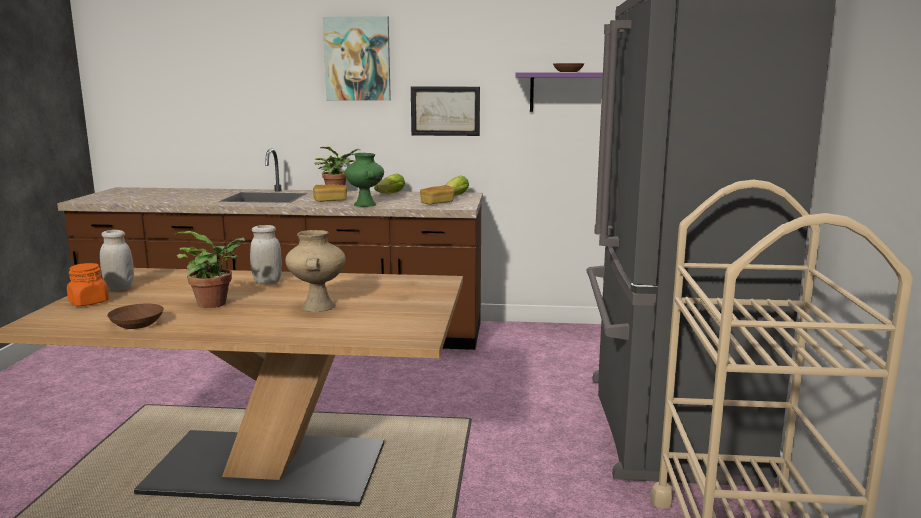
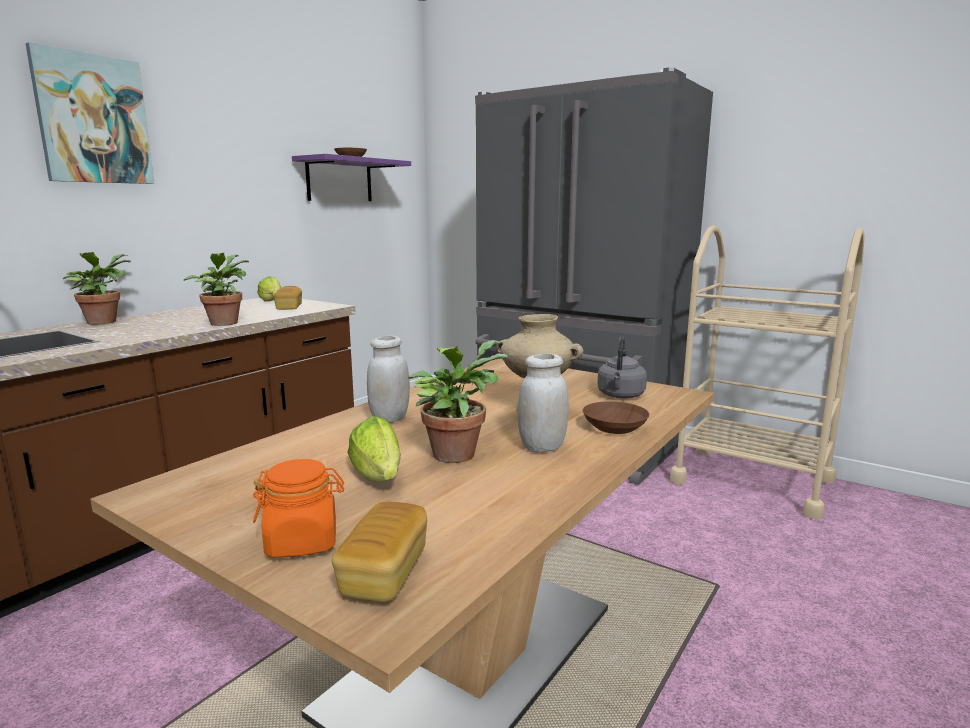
camera: 60 degrees left, 0 degrees up
(119, 288) = (246, 510): white jar -> white jar (542, 447)
(136, 324) = (497, 509): brown bowl -> brown bowl (613, 428)
(330, 200) = (151, 328): bread -> bread (384, 573)
(365, 205) = (224, 322): green vase -> potted plant
(384, 322) = (620, 396): none -> grey kettle
(388, 194) = (187, 312): lettuce -> lettuce (378, 476)
(445, 111) = (222, 199): picture -> none

